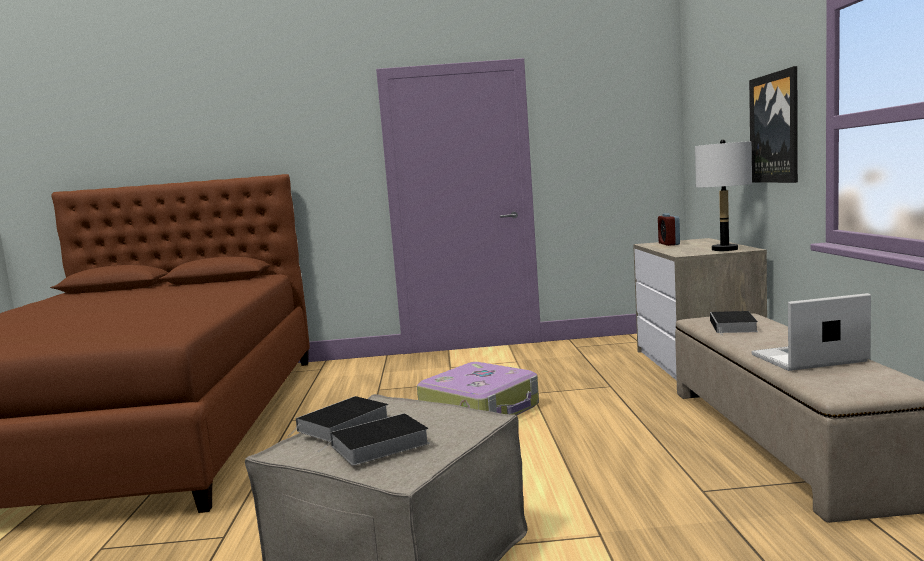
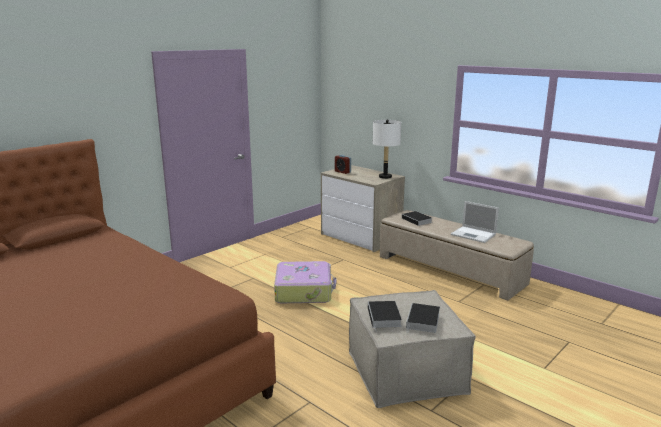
camera: 45 degrees left, 10 degrees up
(775, 128) = (413, 116): picture -> none
(807, 358) = (474, 235): laptop -> laptop turned 90 degrees counterclockwise

